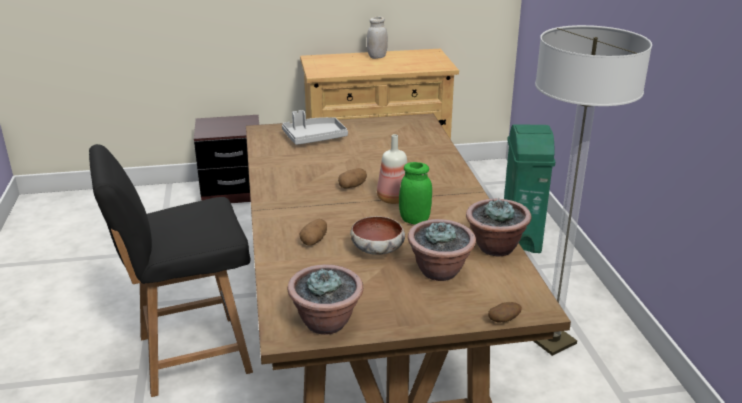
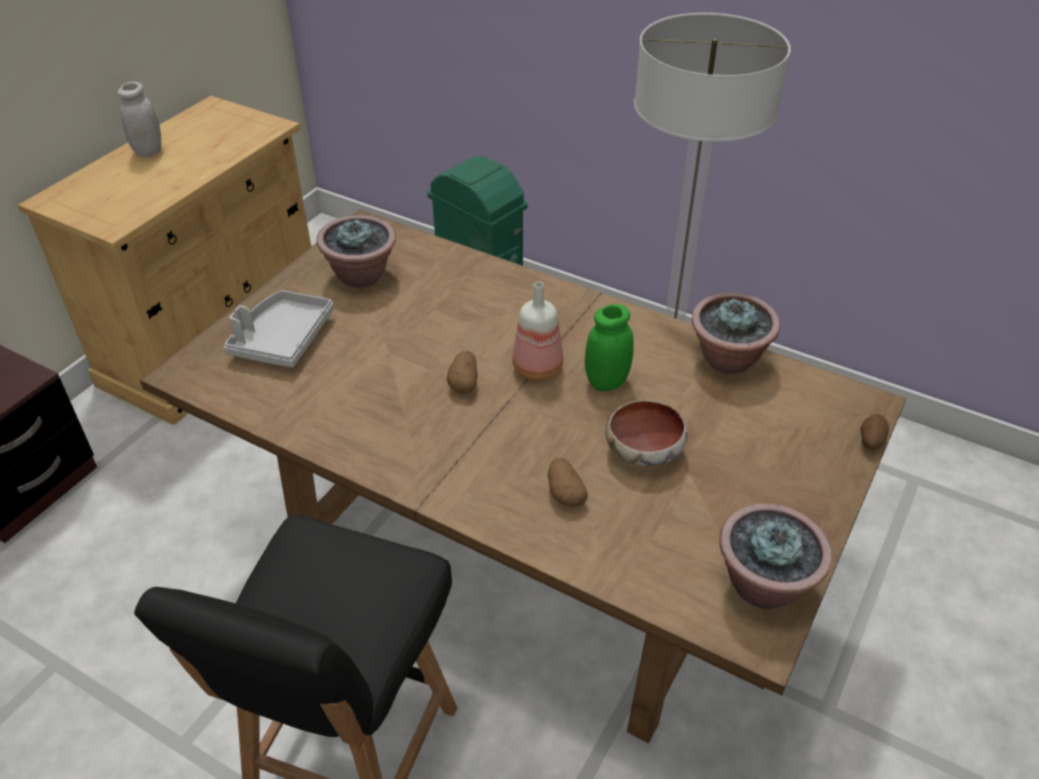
camera: 50 degrees left, 15 degrees up
(440, 271) = (737, 429): potted plant -> potted plant (361, 275)

